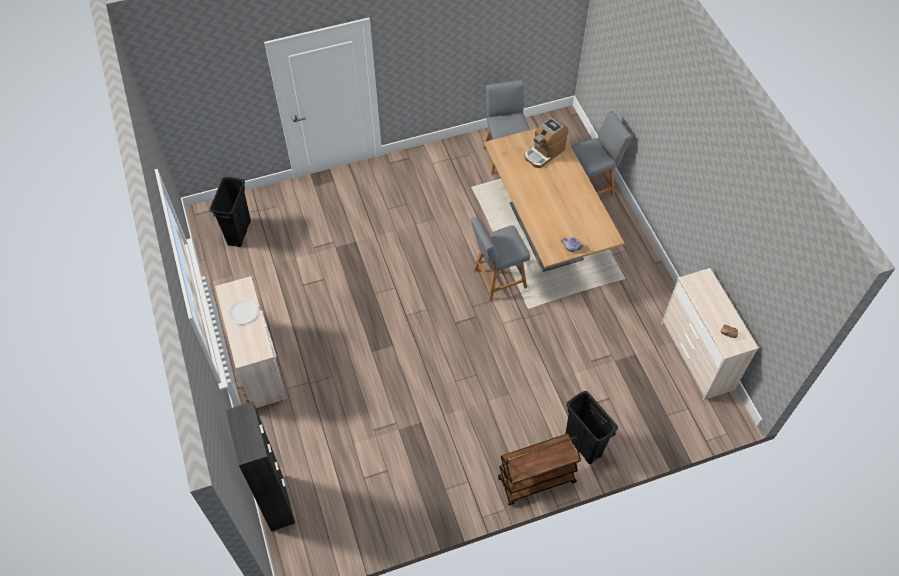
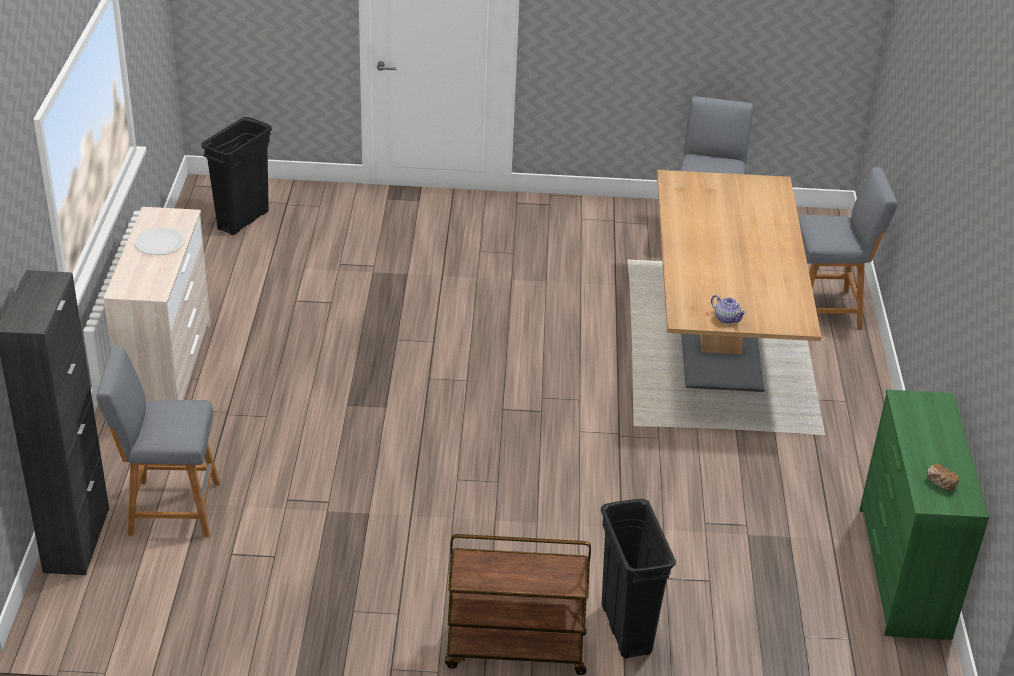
camera: 20 degrees right, 20 degrees down
(497, 279) = (604, 376): grey stool -> grey stool (168, 508)
(544, 153) = (747, 203): coffee machine -> none
(696, 356) = (901, 572): beige dresser -> green dresser

